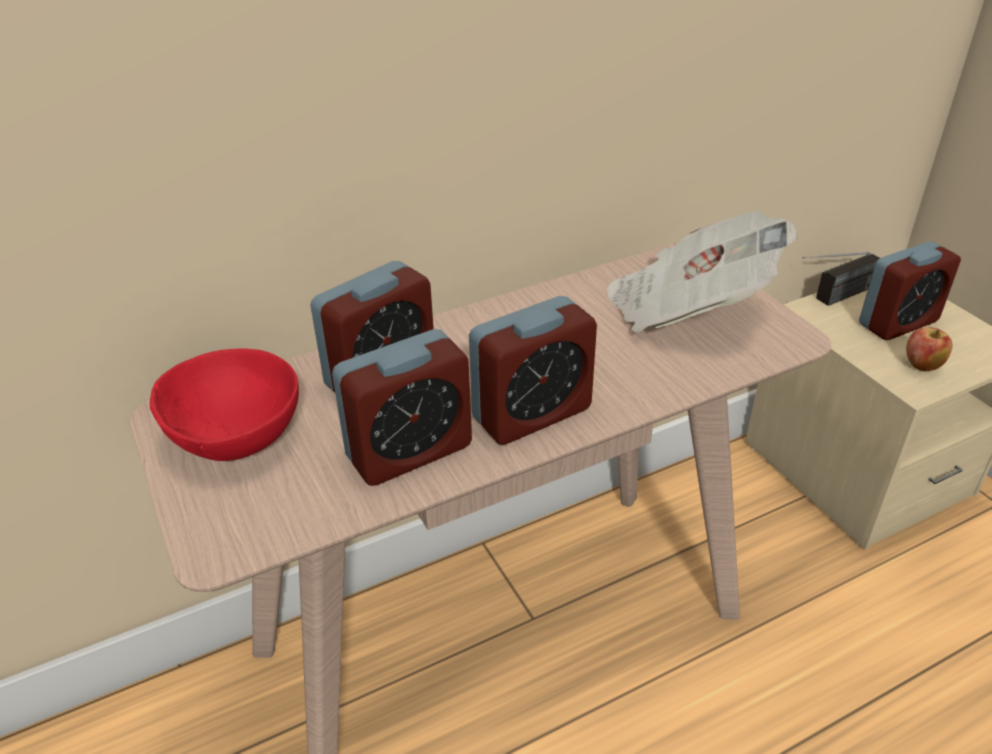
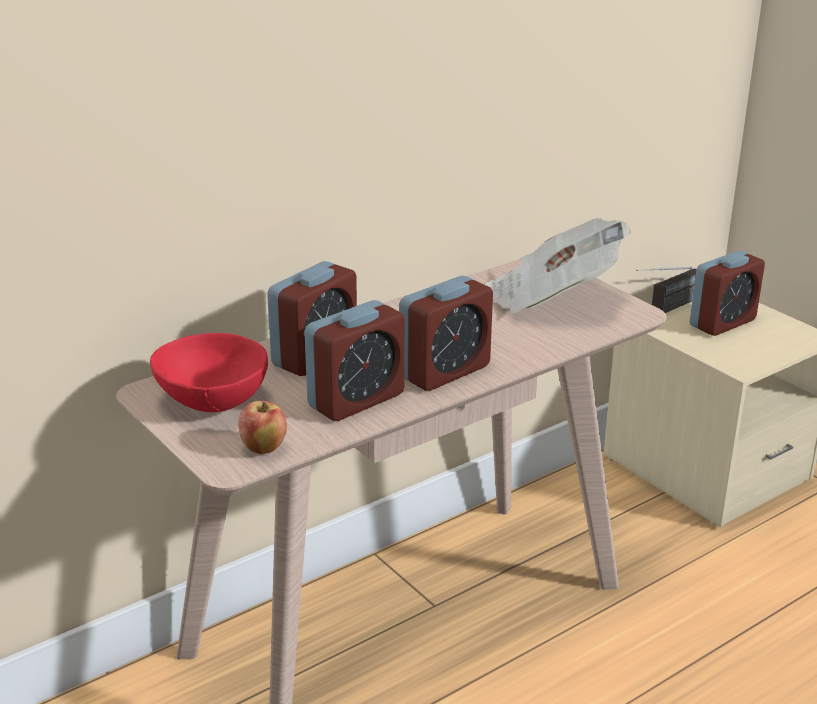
camera: 10 degrees left, 10 degrees down
(922, 366) = (745, 352): apple -> apple (263, 448)

